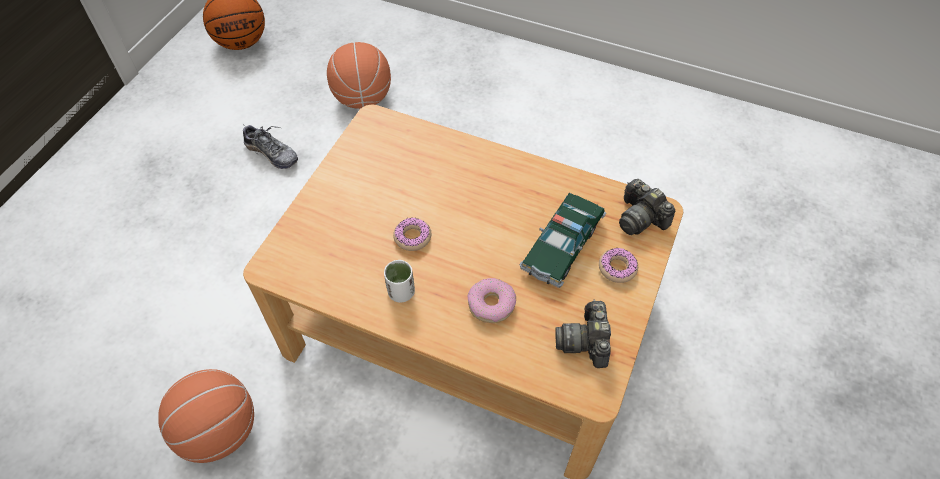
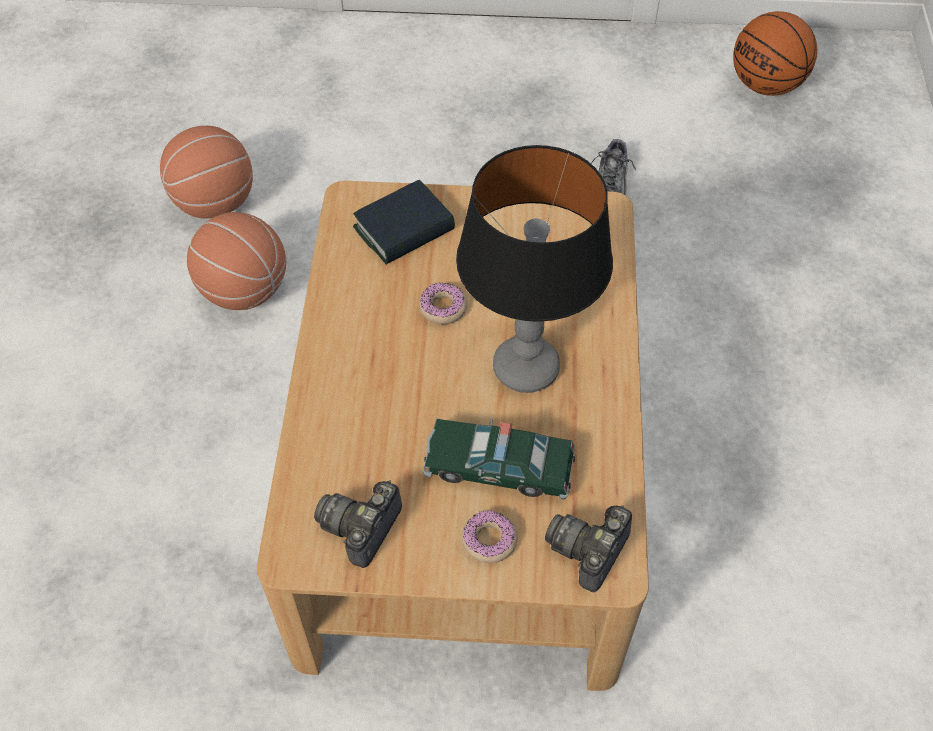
camera: 70 degrees right, 0 degrees up
(323, 239) = (404, 229): none -> book
(362, 98) = (754, 237): basketball -> basketball (215, 203)
(401, 292) = (362, 322): white cup -> none
(488, 205) = (526, 368): none -> table lamp
(491, 304) = (379, 414): donut -> none
(585, 341) = (361, 528): camera -> camera turned 45 degrees counterclockwise

